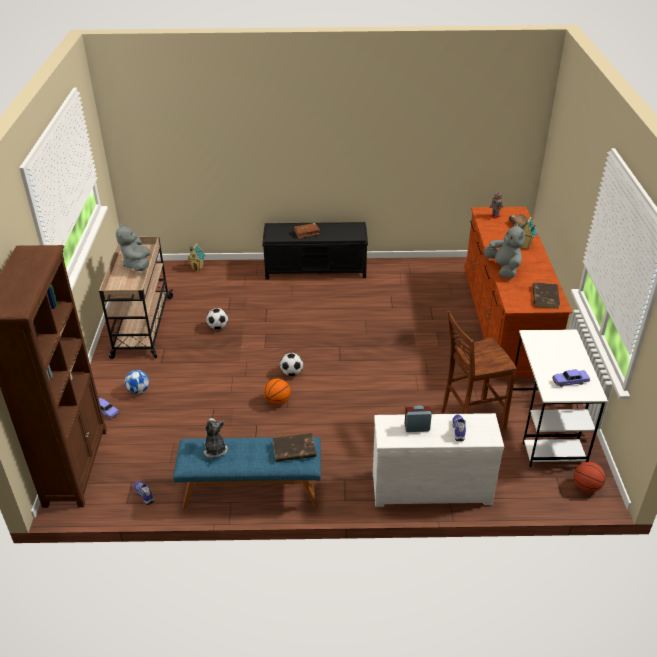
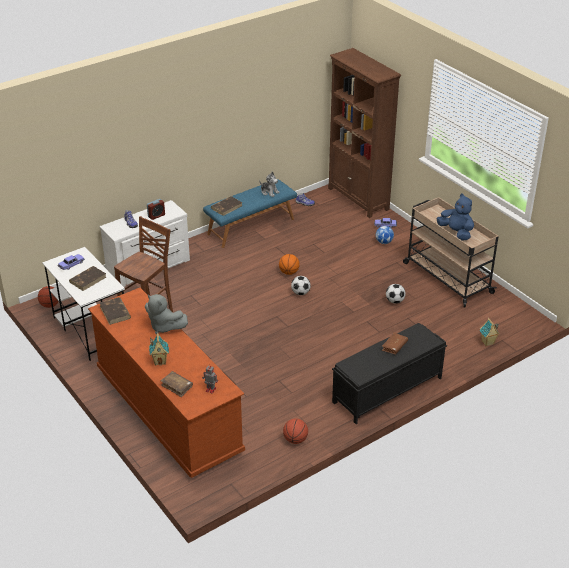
camera: 145 degrees right, 0 degrees up
(137, 264) = (456, 232): grey plush toy -> blue plush toy
(417, 267) = (295, 440): none -> basketball
(556, 354) = (88, 279): none -> brown book

